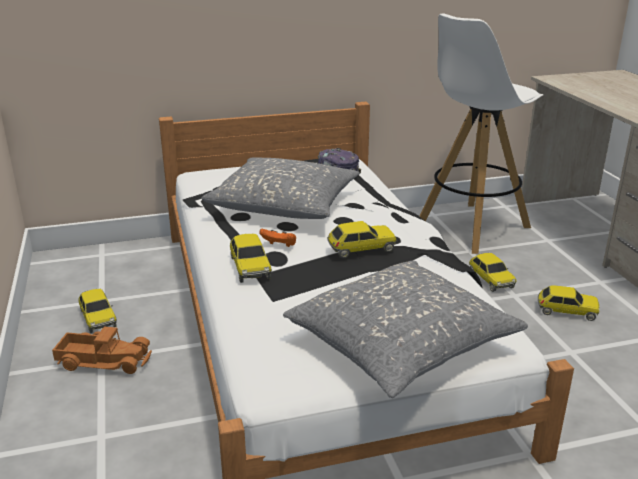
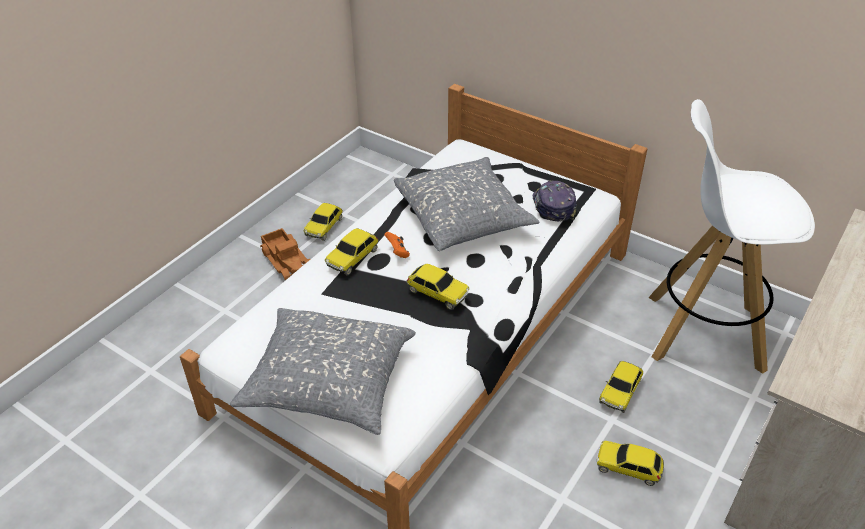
camera: 50 degrees right, 15 degrees up
(566, 311) = (628, 467): toy car -> toy car turned 135 degrees clockwise

